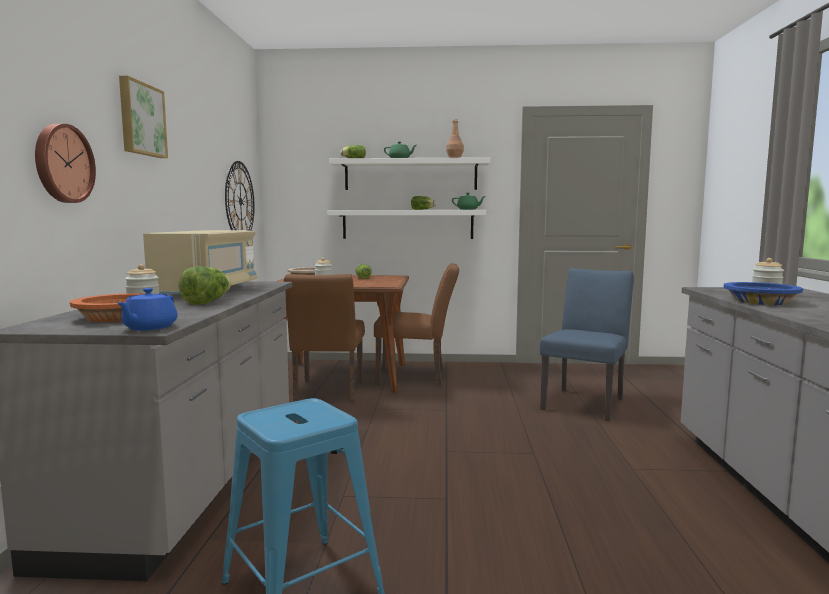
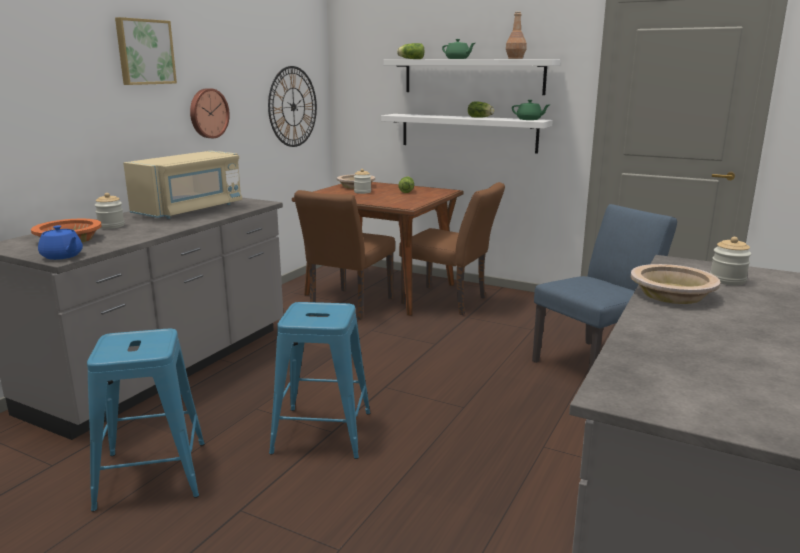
camera: 25 degrees right, 10 degrees up
(62, 163) = (50, 108): wall clock -> wall clock (208, 113)
(149, 328) = (62, 256): blue teapot -> blue teapot turned 90 degrees counterclockwise
(207, 302) = (157, 228): lettuce -> none
(437, 501) = (321, 432): none -> blue stool
(760, 301) = (672, 294): blue bowl -> beige bowl

